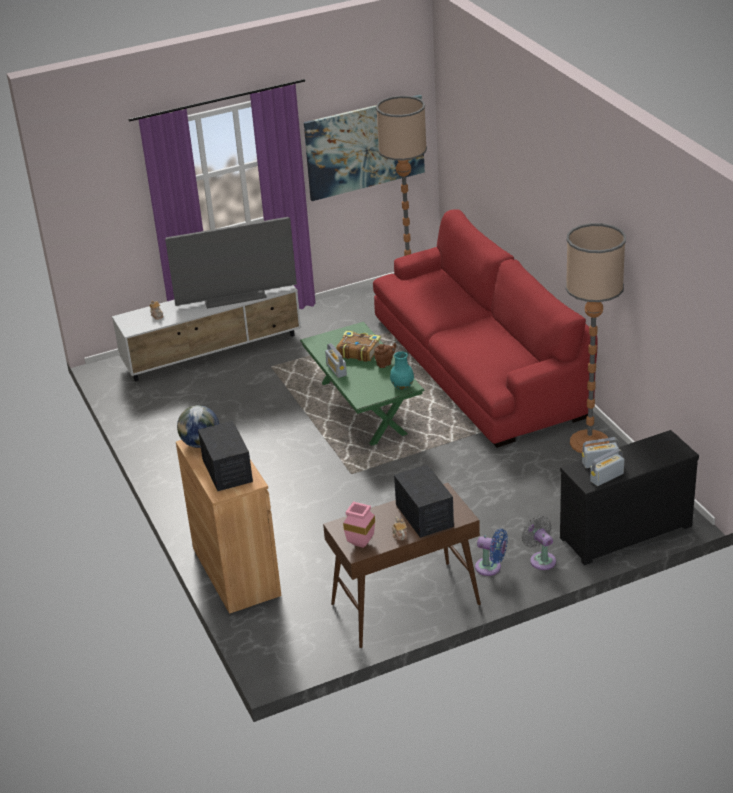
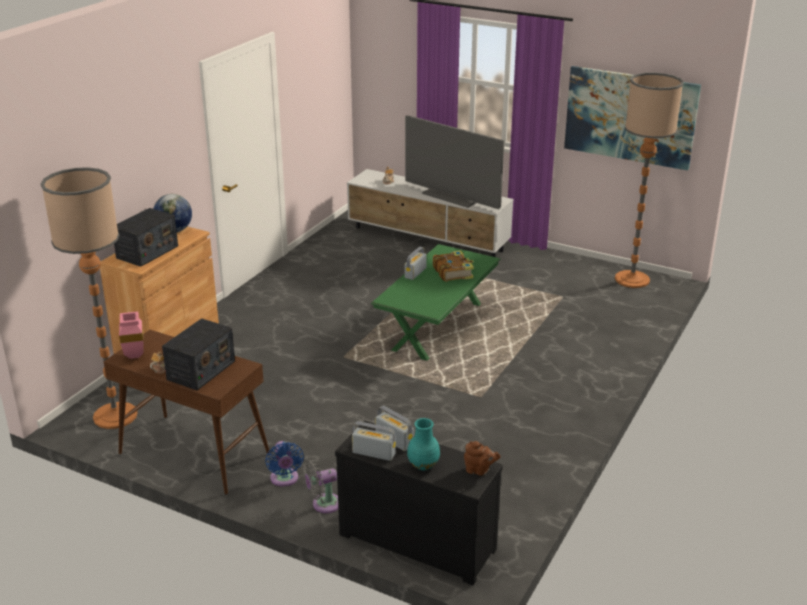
camera: 50 degrees right, 5 degrees down
(385, 363) = (451, 289): brown teapot -> brown teapot (479, 470)
(402, 386) = (429, 309): turquoise vase -> turquoise vase (424, 465)
(478, 366) = (570, 355): red sofa -> none
(541, 559) = (323, 504): grey fan -> grey fan turned 135 degrees counterclockwise
(589, 442) = (534, 462): floor lamp -> floor lamp (115, 416)

